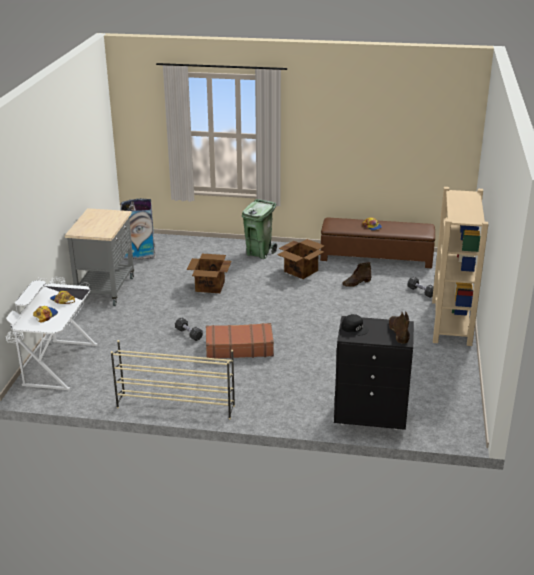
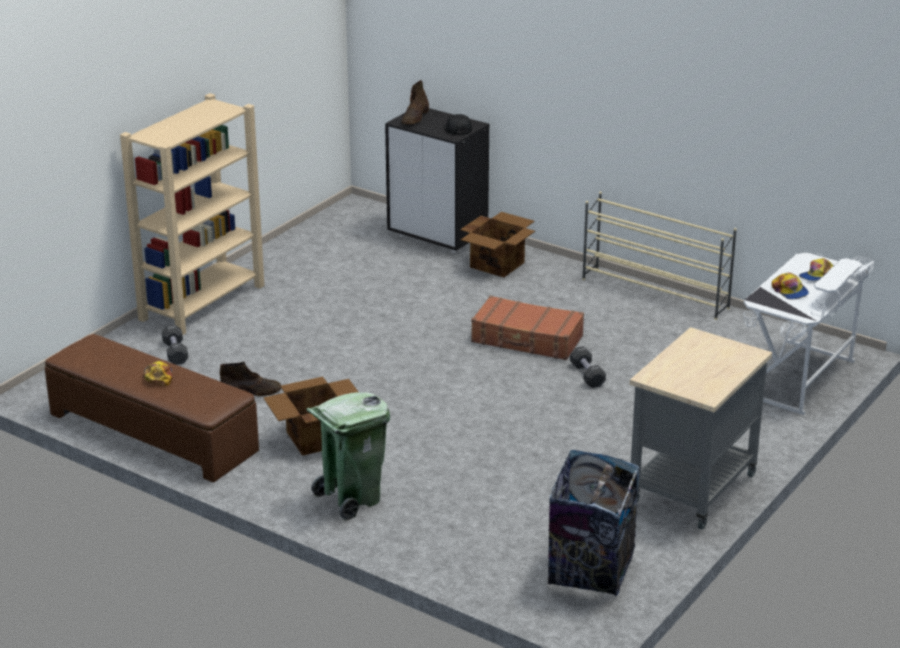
camera: 155 degrees left, 0 degrees up
(209, 286) = (501, 448): cardboard box -> cardboard box (498, 264)

